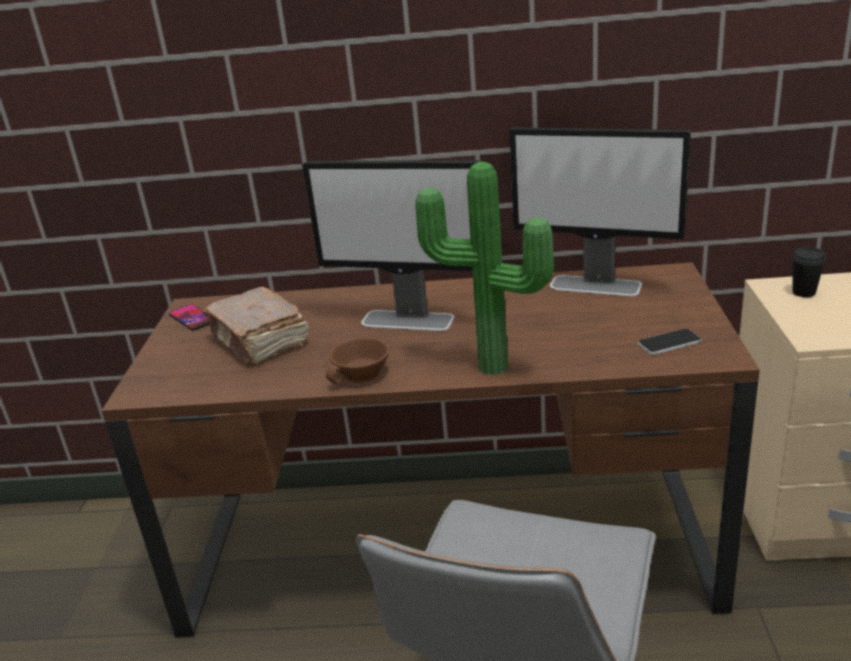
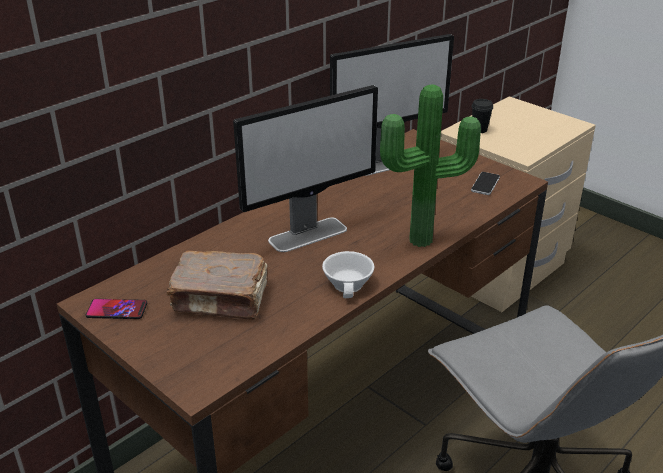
camera: 50 degrees left, 5 degrees up
(362, 375) = (350, 285): brown cup -> white cup

